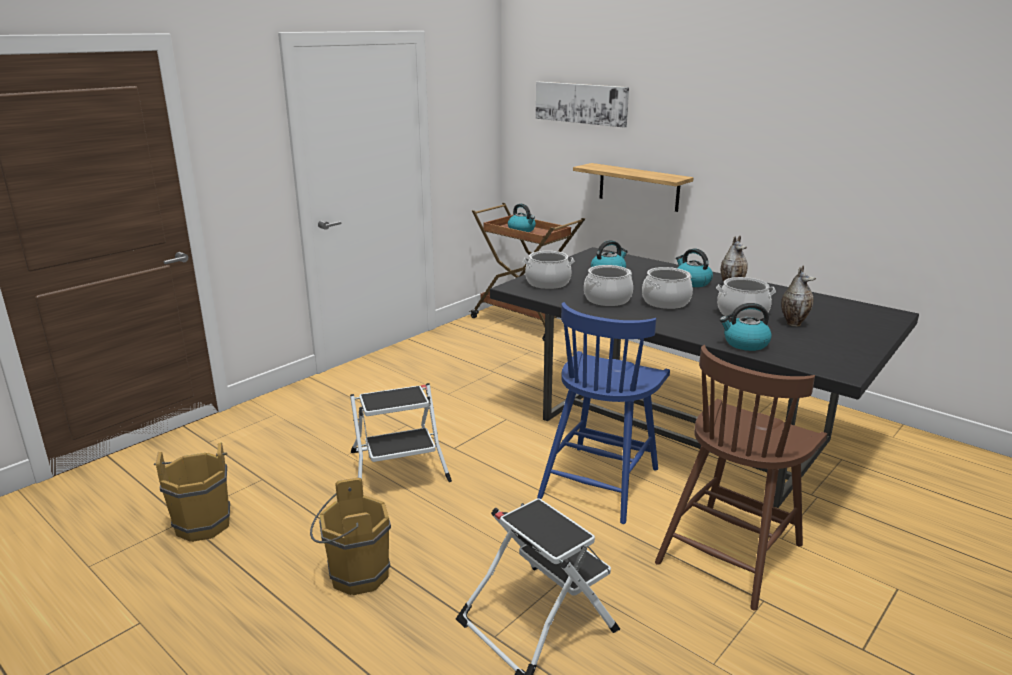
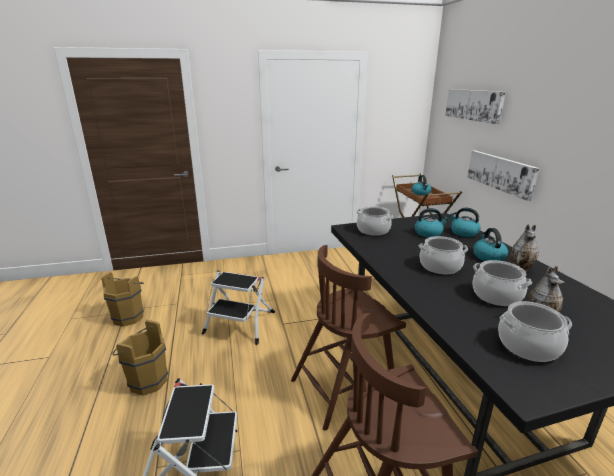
camera: 35 degrees right, 0 degrees up
(600, 480) = (344, 387): blue chair -> brown chair
(607, 299) = (396, 252): cooking pot -> cooking pot (528, 346)
(638, 187) = (500, 173): shelf -> picture
(745, 343) = (457, 324): kettle -> kettle (463, 232)

